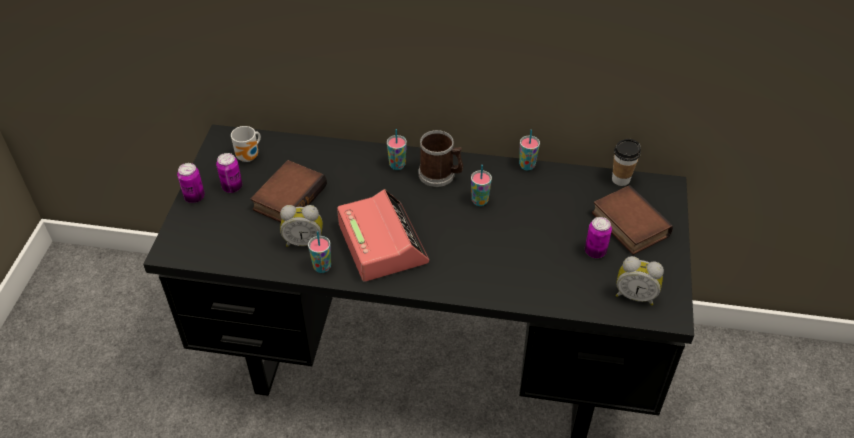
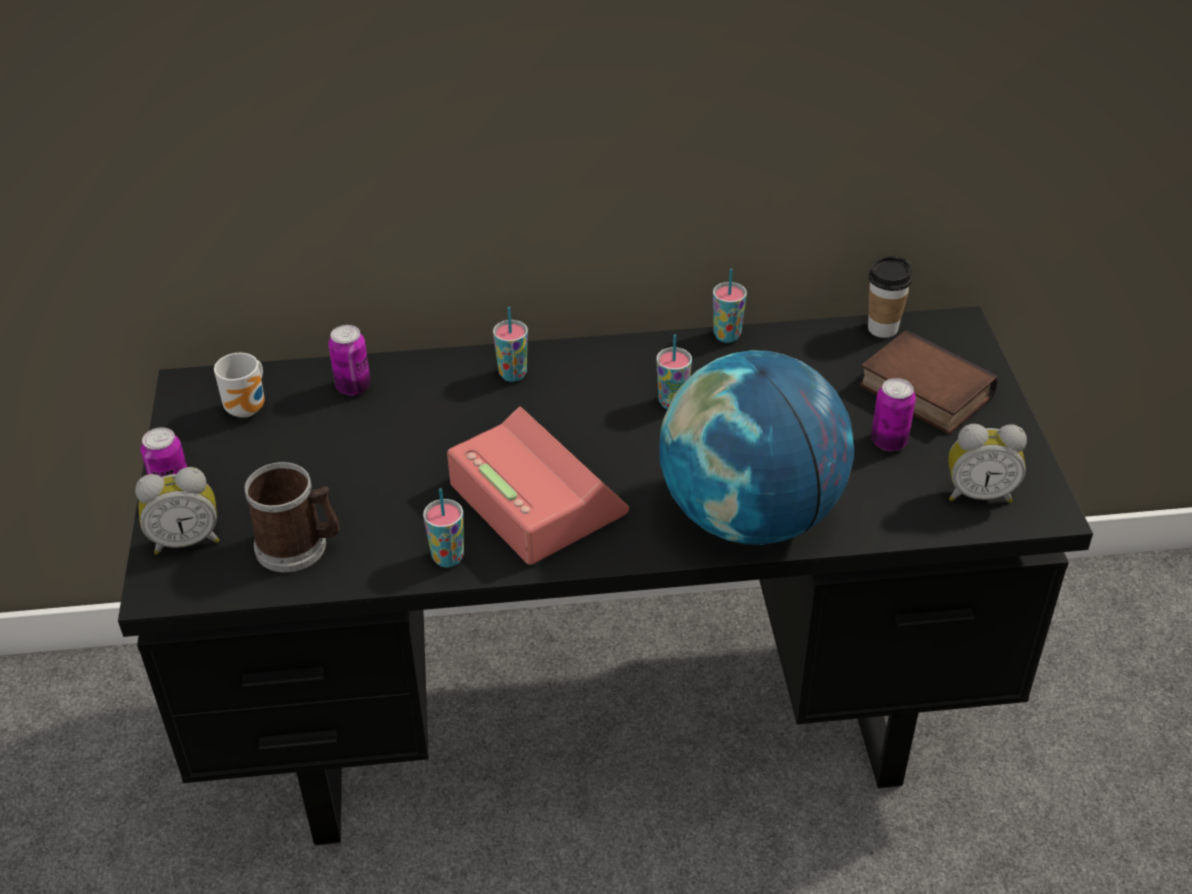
camera: 15 degrees left, 5 degrees down
(232, 187) = (236, 462): can -> can (353, 387)
(288, 196) = (344, 458): book -> none
(304, 241) = (399, 523): alarm clock -> alarm clock (186, 540)
(440, 175) = (591, 375): mug -> mug (299, 547)
(496, 280) = (750, 516): none -> globe

